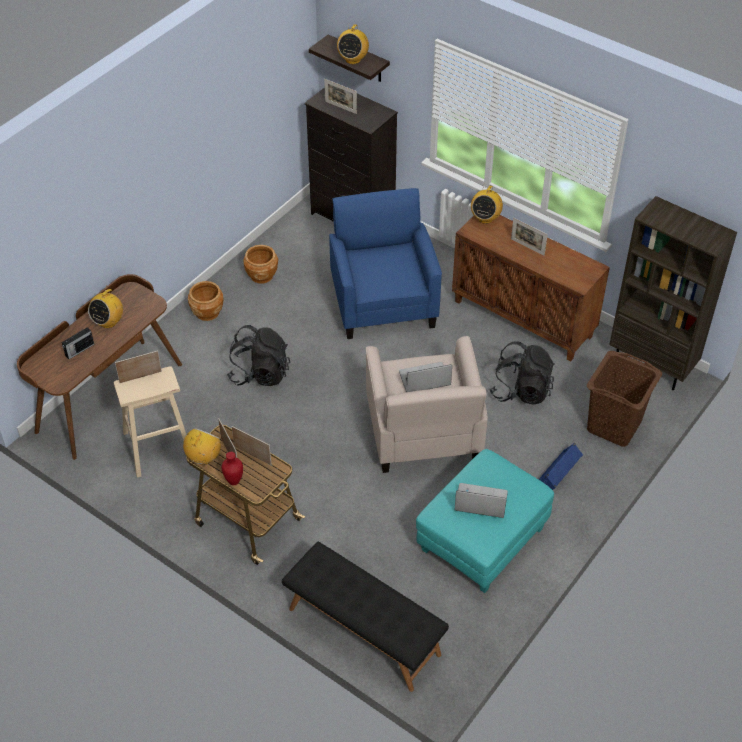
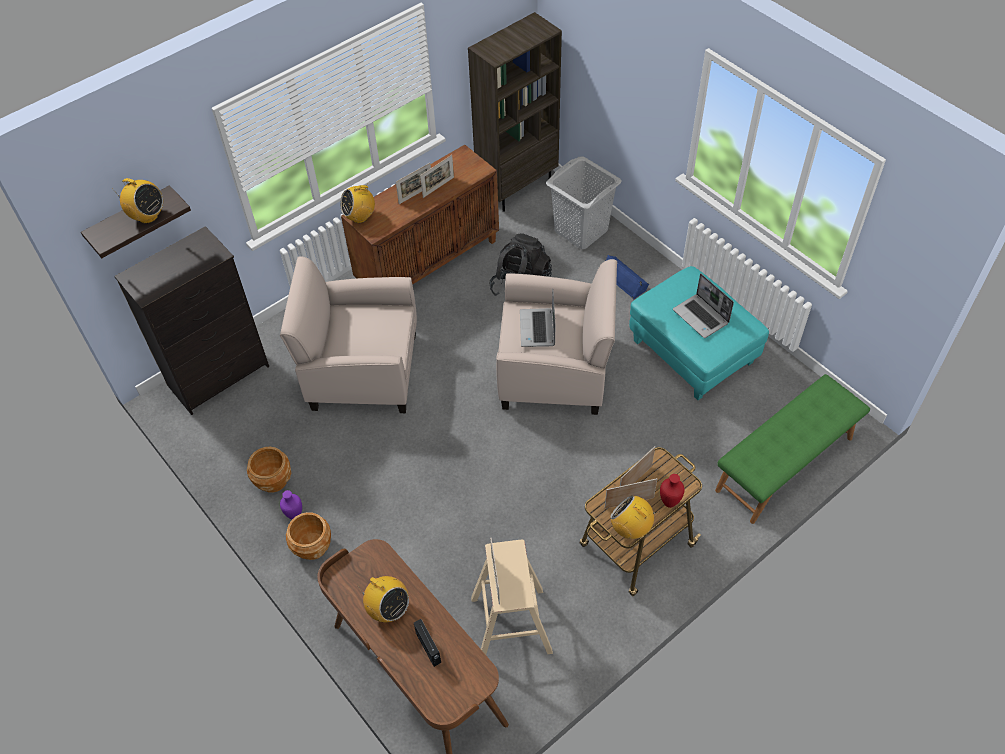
camera: 75 degrees left, 5 degrees up
(232, 296) = (295, 516): none -> purple vase
(260, 373) = (429, 504): black backpack -> none
(340, 107) = (170, 275): picture frame -> picture frame (438, 187)
(363, 632) = (785, 464): black bench -> green bench
(383, 302) = (362, 371): blue armchair -> beige armchair
(480, 502) = (701, 317): laptop -> laptop turned 60 degrees counterclockwise
(485, 218) = (360, 217): radio -> radio turned 120 degrees clockwise
(613, 426) = (581, 231): brown laundry basket -> grey laundry basket

